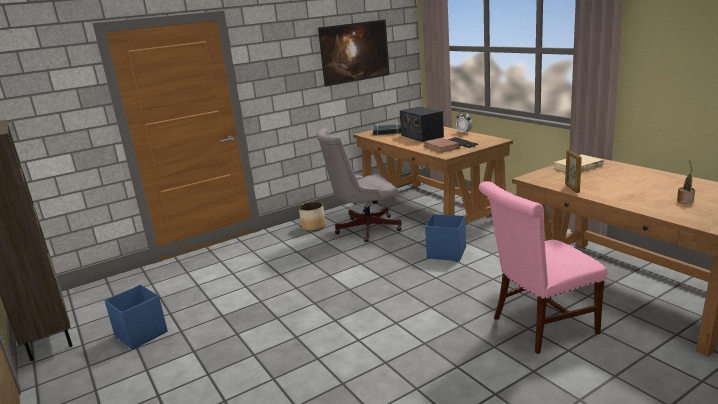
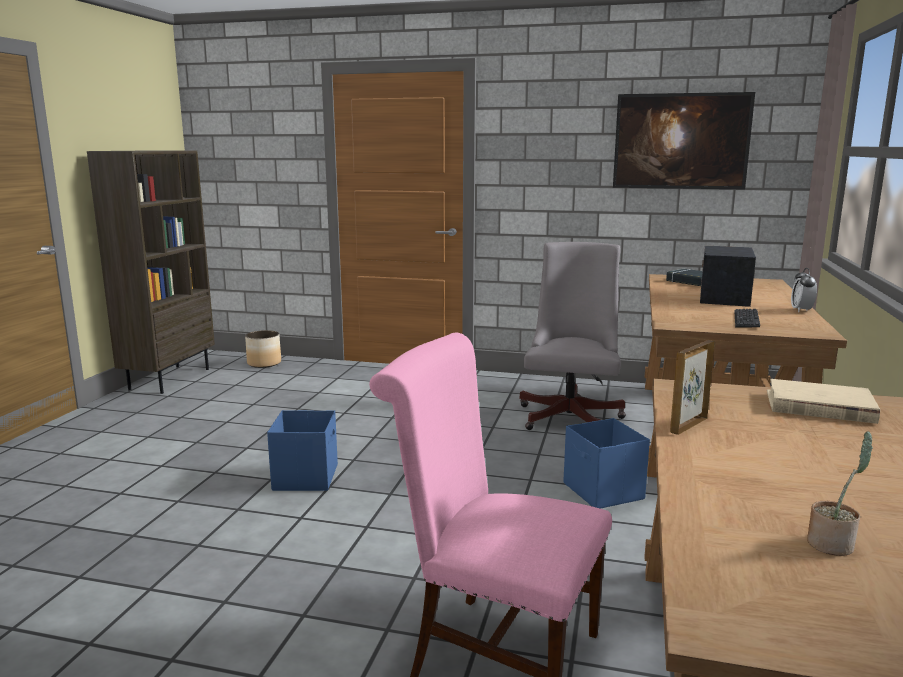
camera: 45 degrees right, 5 degrees down
(141, 333) = (206, 408): blue storage box -> blue storage box (306, 477)
(313, 226) = (526, 389): planter -> planter (264, 363)
(363, 229) = (571, 415): grey office chair -> grey office chair turned 75 degrees clockwise
(441, 147) = (700, 315): brown book -> none

